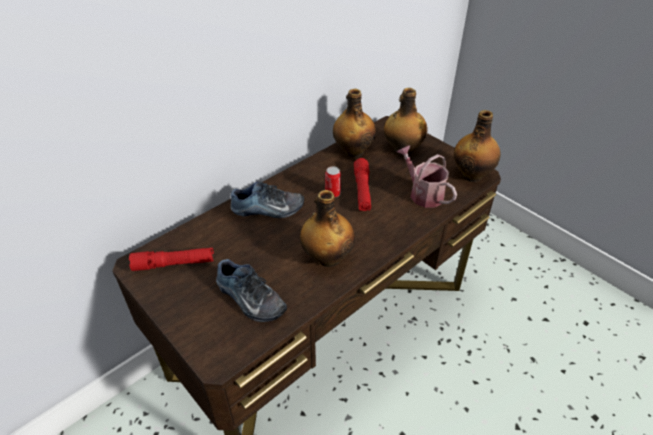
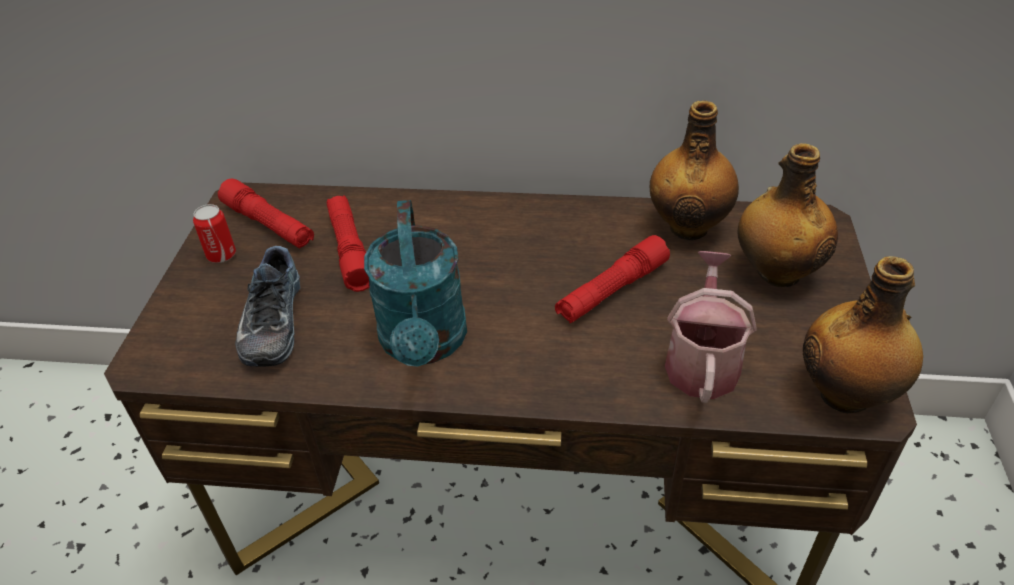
camera: 50 degrees right, 0 degrees up
(235, 247) = (350, 250): none -> red flashlight
(268, 209) = (451, 231): shoe -> none
(327, 257) = (424, 344): bottle -> turquoise watering can
(332, 193) = (563, 266): can -> can (221, 255)

